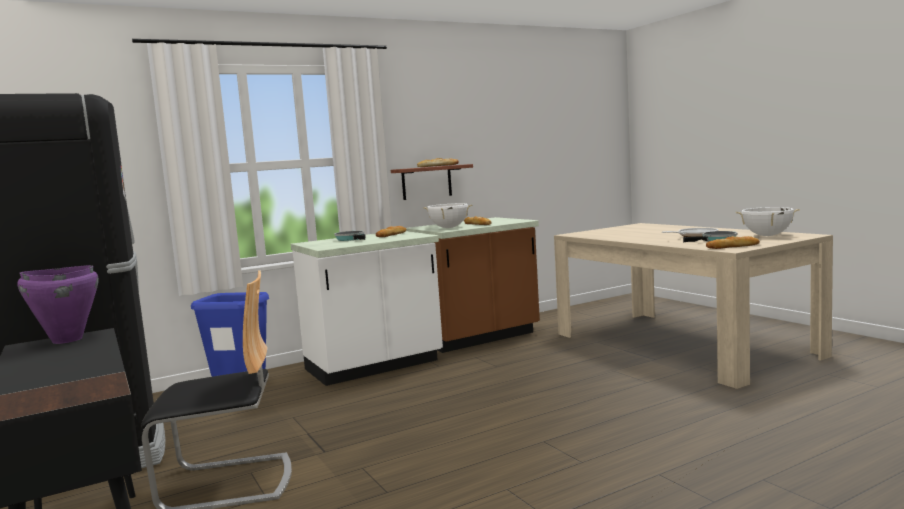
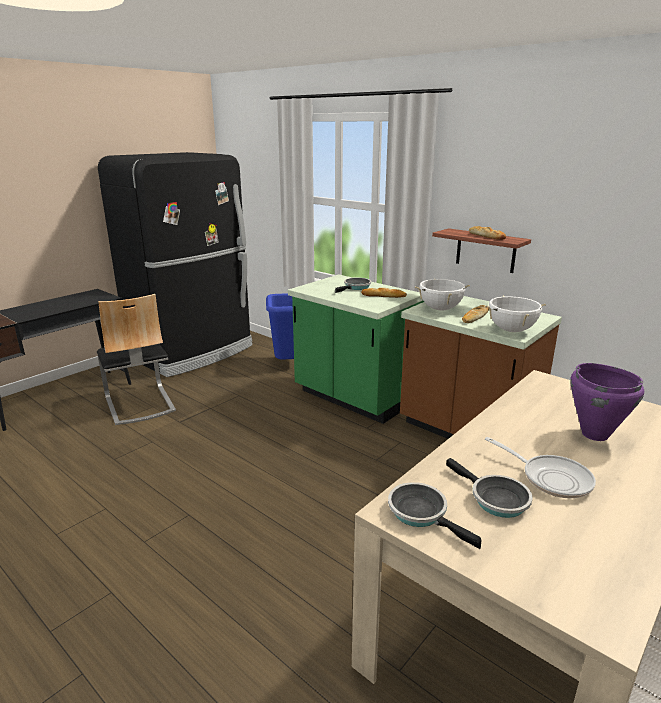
camera: 70 degrees right, 15 degrees up
(66, 340) = (98, 296): purple cooking pot -> purple cooking pot (594, 434)
(374, 366) = (353, 398): white counter -> green counter
(733, 246) = (421, 513): bread -> frying pan
(767, 235) = (579, 562): white cooking pot -> white cooking pot (511, 330)

